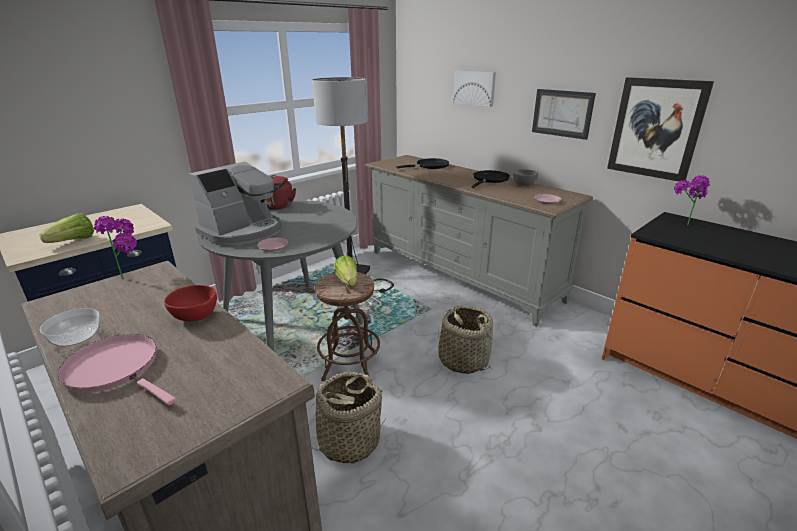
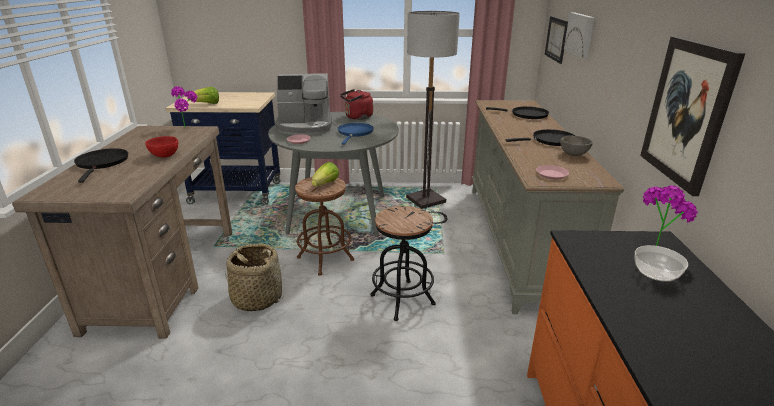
camera: 45 degrees right, 0 degrees up
(75, 337) = (119, 146): bowl -> bowl (655, 273)
(116, 369) = (102, 163): pink frying pan -> black frying pan
(310, 221) = (355, 133): none -> blue frying pan
(463, 360) = (402, 299): basket -> black stool
(562, 113) = (626, 75): picture -> picture (556, 39)

